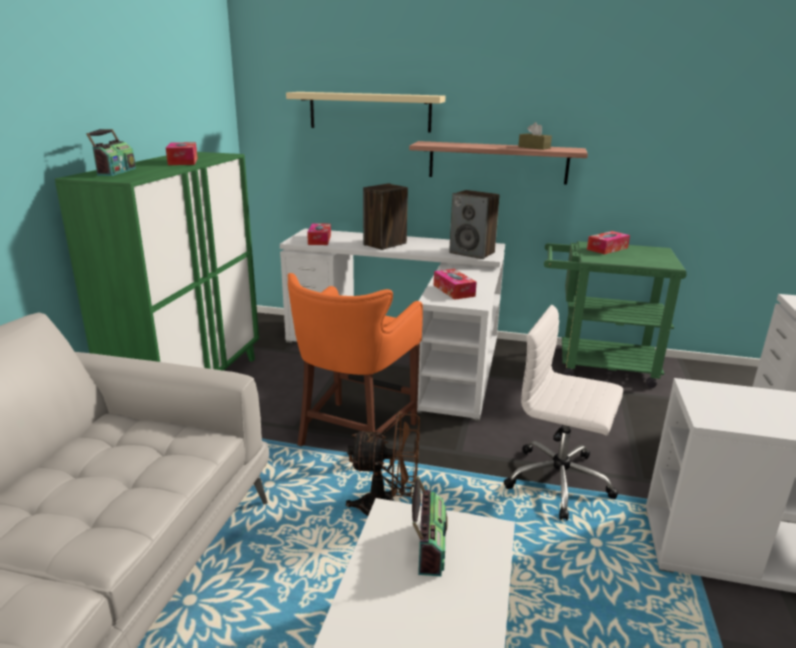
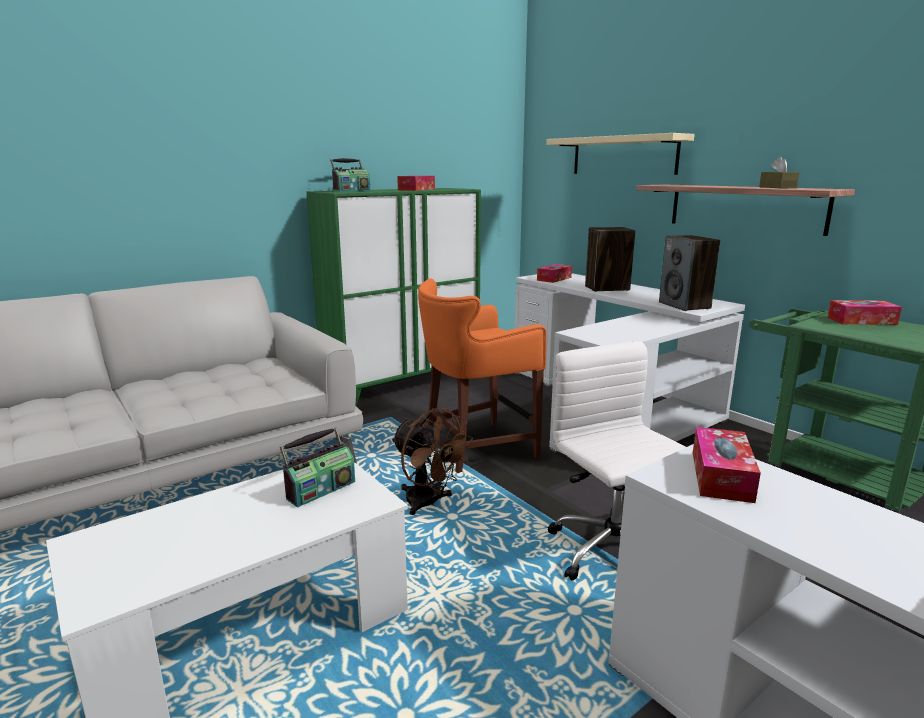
camera: 40 degrees right, 5 degrees down
(454, 290) = (611, 330): tissue box -> tissue box (721, 476)

